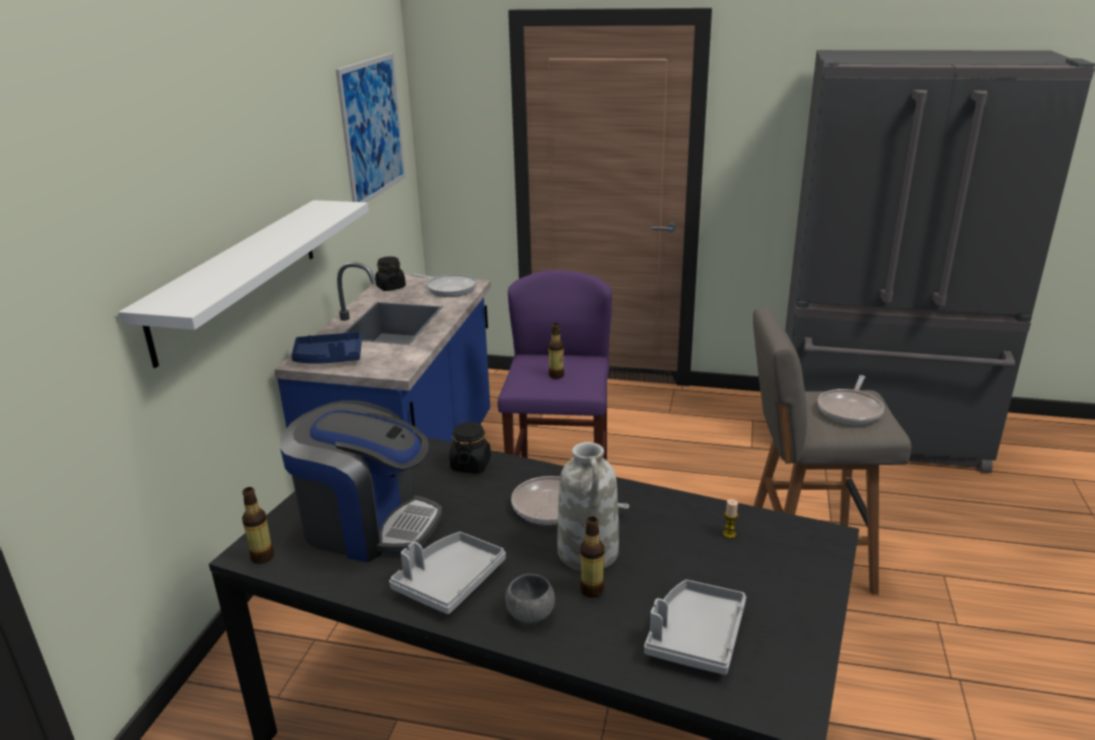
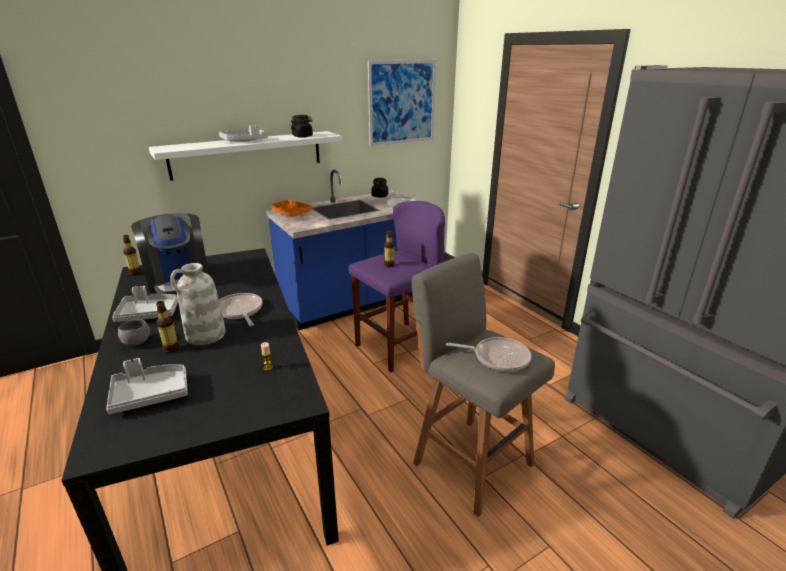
camera: 45 degrees right, 0 degrees up
(259, 251) = (244, 141): none -> grey tray
(329, 358) = (290, 213): blue tray -> orange tray
(470, 464) = (256, 278): black jar -> black jar (302, 136)
(850, 410) = (498, 358): frying pan -> frying pan turned 150 degrees counterclockwise

